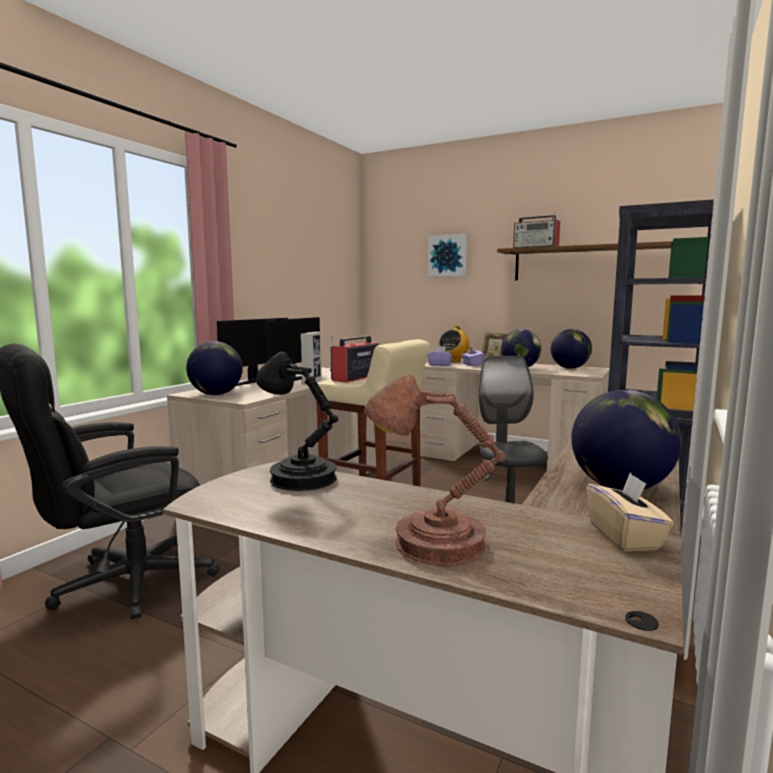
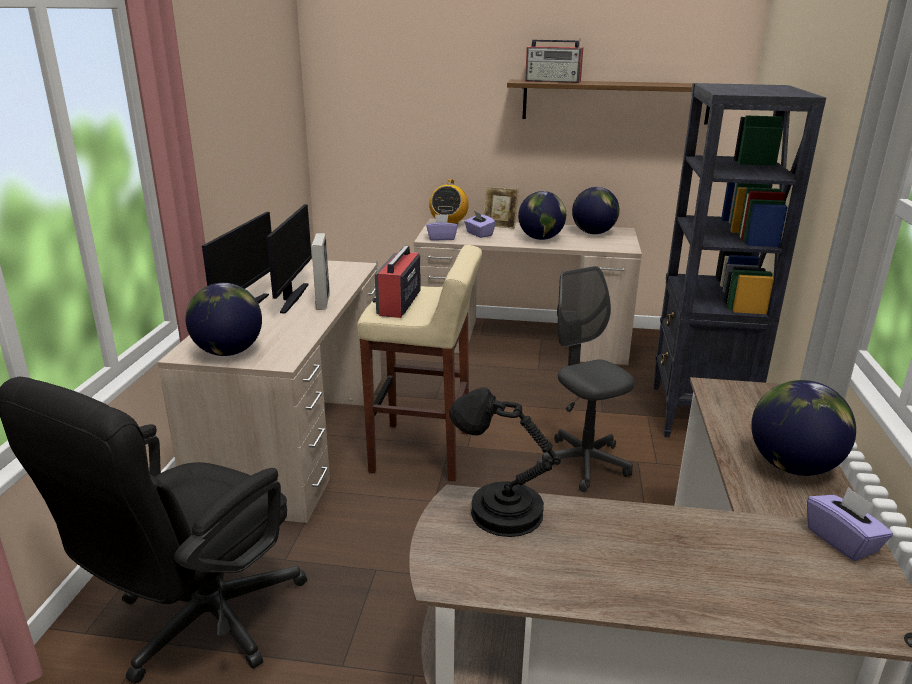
camera: 20 degrees left, 15 degrees up
(431, 543) = (710, 589): brown table lamp -> none
(448, 256) = (432, 81): picture -> none
(625, 537) = (842, 540): beige tissue box -> purple tissue box

